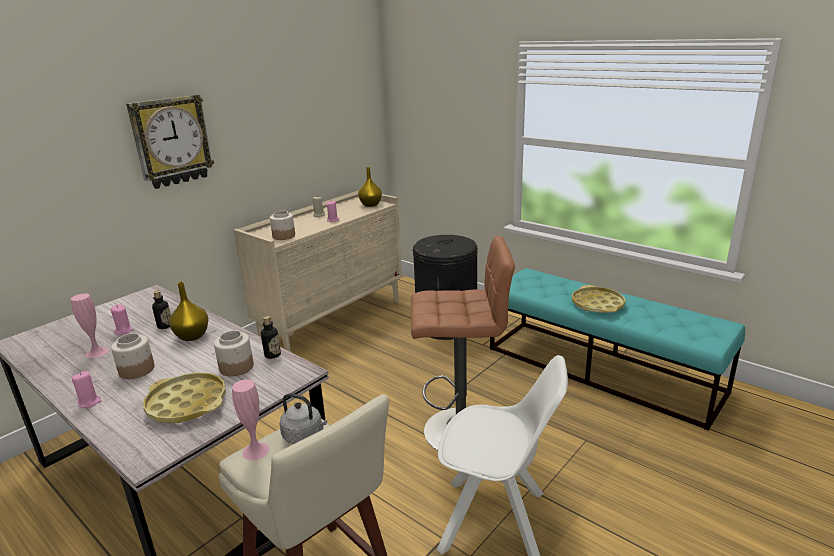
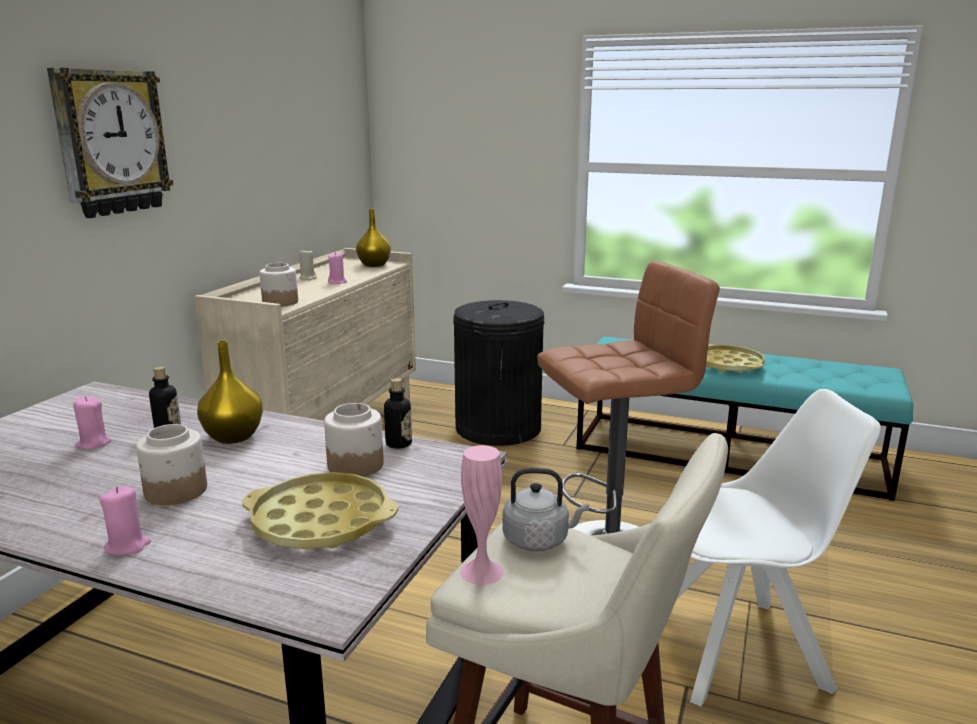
camera: 20 degrees left, 5 degrees down
(97, 352) = (69, 477): pink vase -> none

